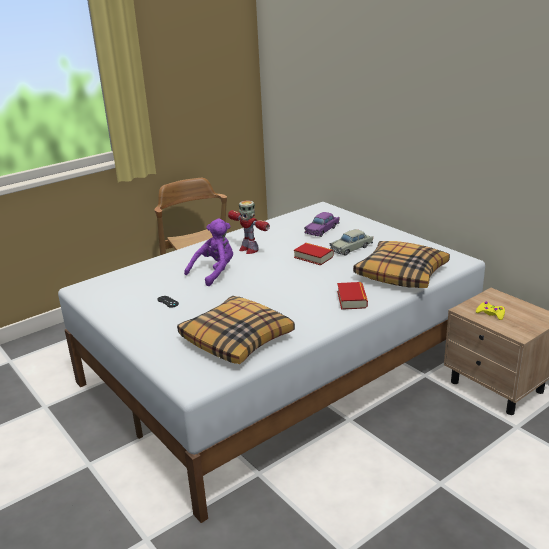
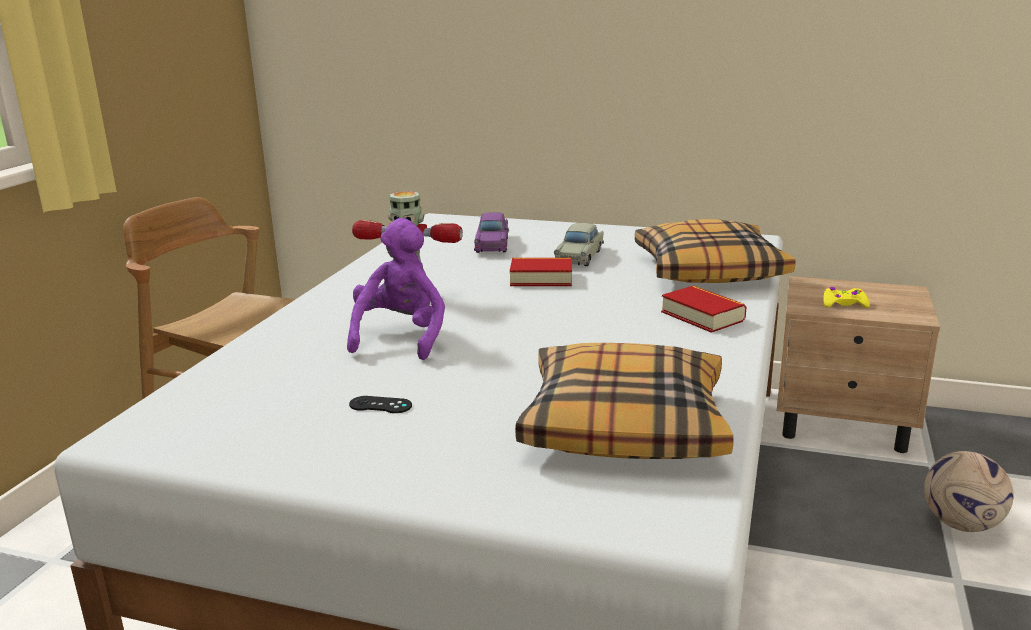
camera: 35 degrees left, 5 degrees down
(484, 461) = (960, 525): none -> football

